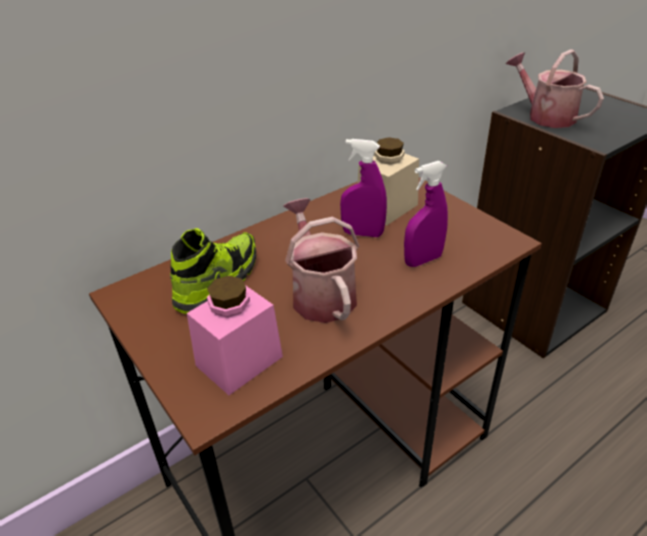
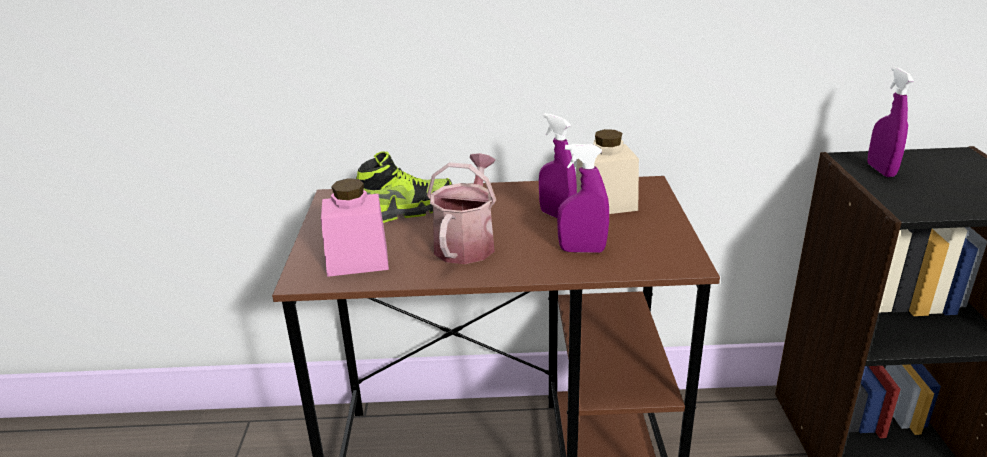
camera: 35 degrees right, 10 degrees down
(545, 116) = (881, 170): watering can -> purple spray bottle

